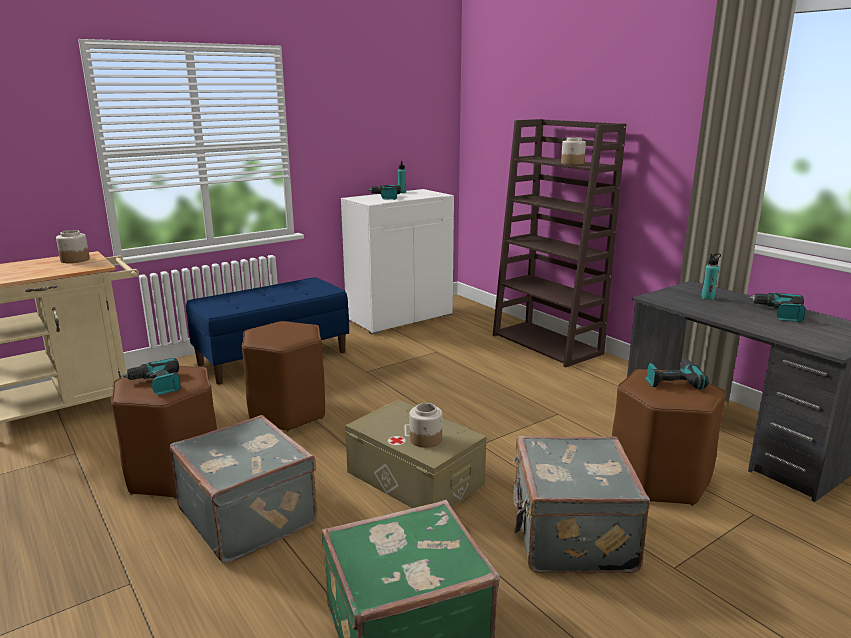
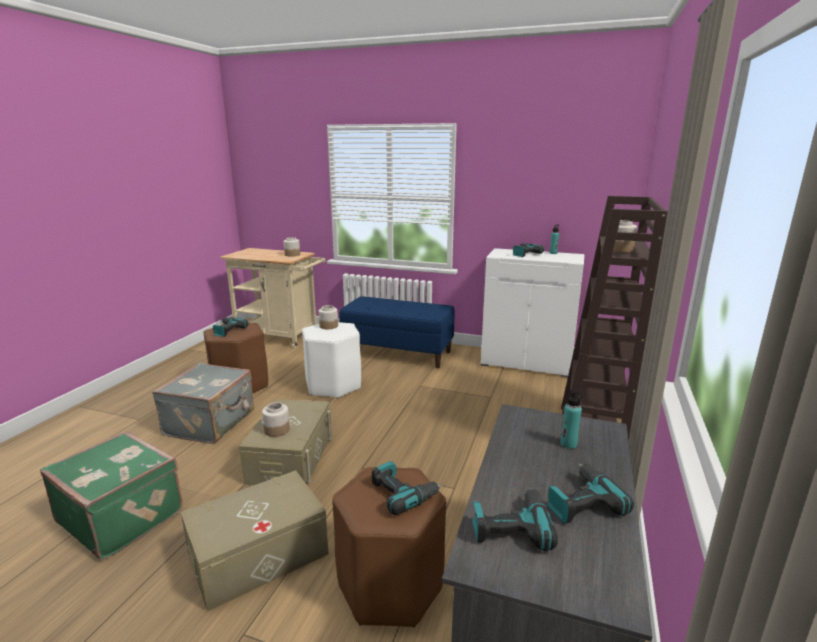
camera: 55 degrees right, 0 degrees up
(269, 331) = (328, 326): none -> jar
(288, 412) = (333, 385): brown stool -> white stool
(569, 536) = (258, 555): grey suitcase -> beige storage box
(797, 333) = (510, 526): none -> power drill

